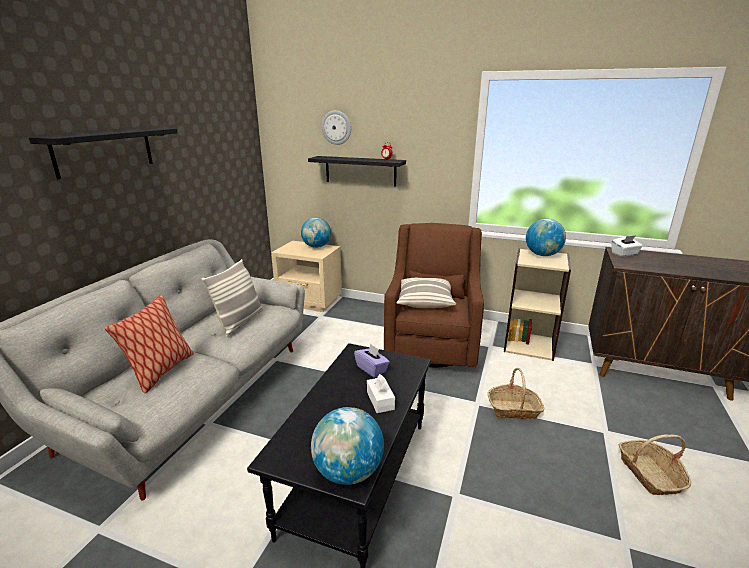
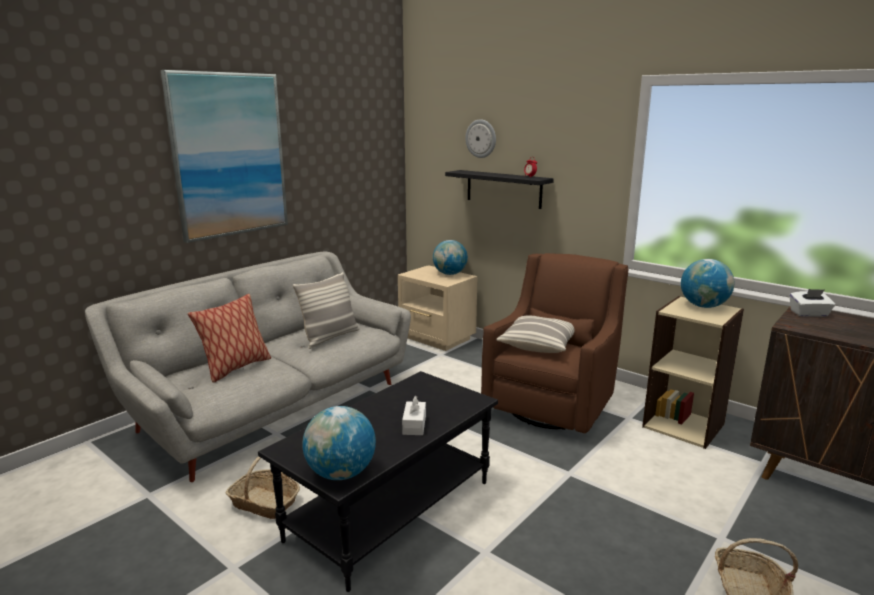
camera: 20 degrees right, 5 degrees down
(105, 151) = (229, 155): black shelf -> picture
(372, 369) = (426, 397): purple tissue box -> none
(514, 409) = (612, 489): basket -> basket (264, 502)

